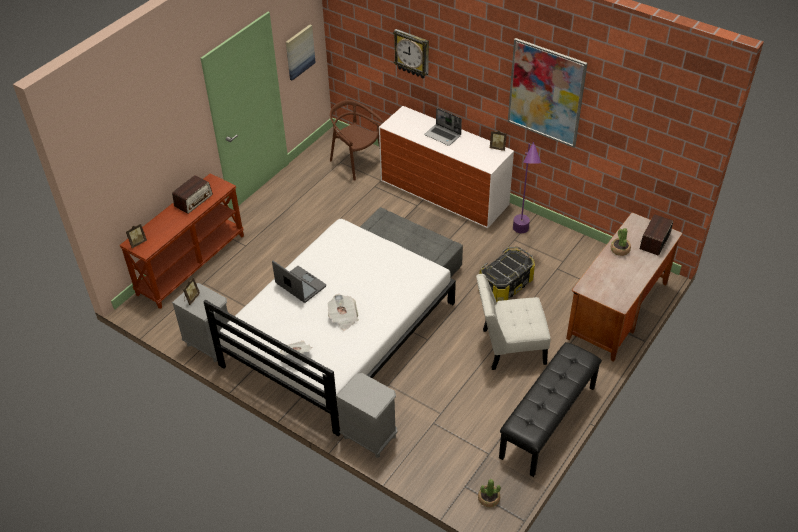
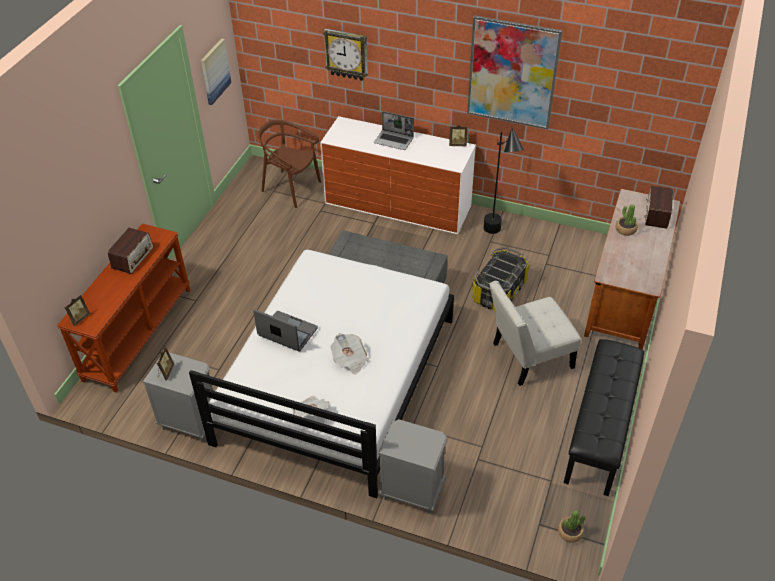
camera: 15 degrees left, 0 degrees up
(522, 237) = (497, 237): purple floor lamp -> black floor lamp

